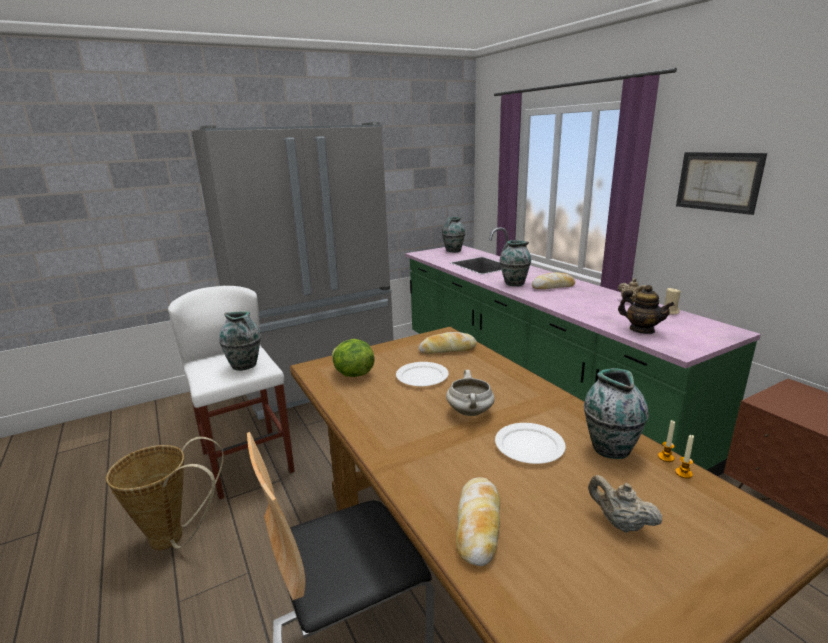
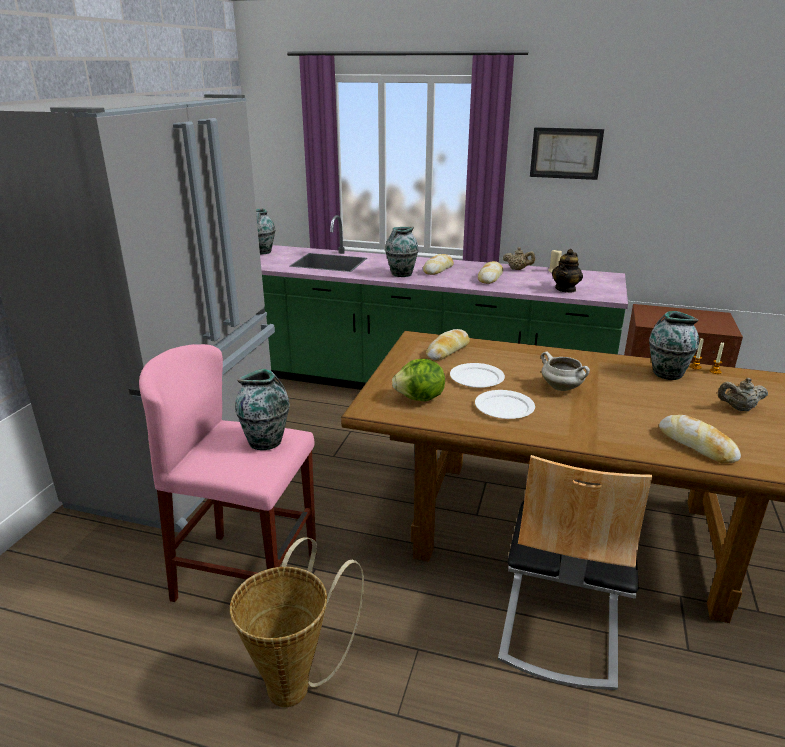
camera: 45 degrees left, 5 degrees up
(247, 462) = (247, 576): white stool -> pink stool
(529, 445) = (632, 392): white plate -> white plate (504, 407)
(585, 302) = (490, 277): none -> bread
(642, 330) = (565, 289): teapot -> teapot turned 120 degrees clockwise

